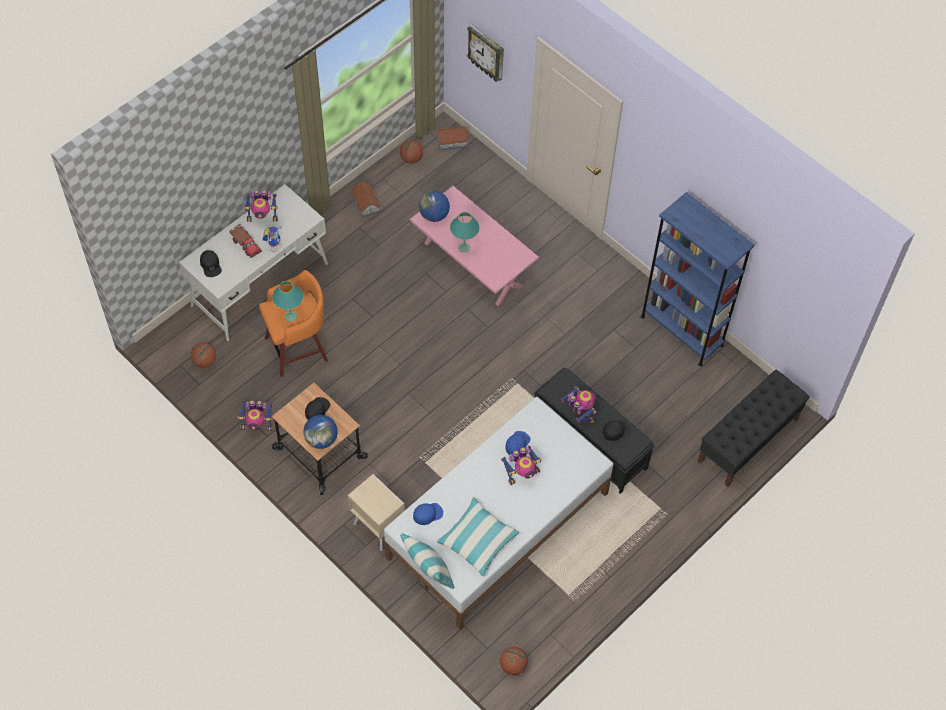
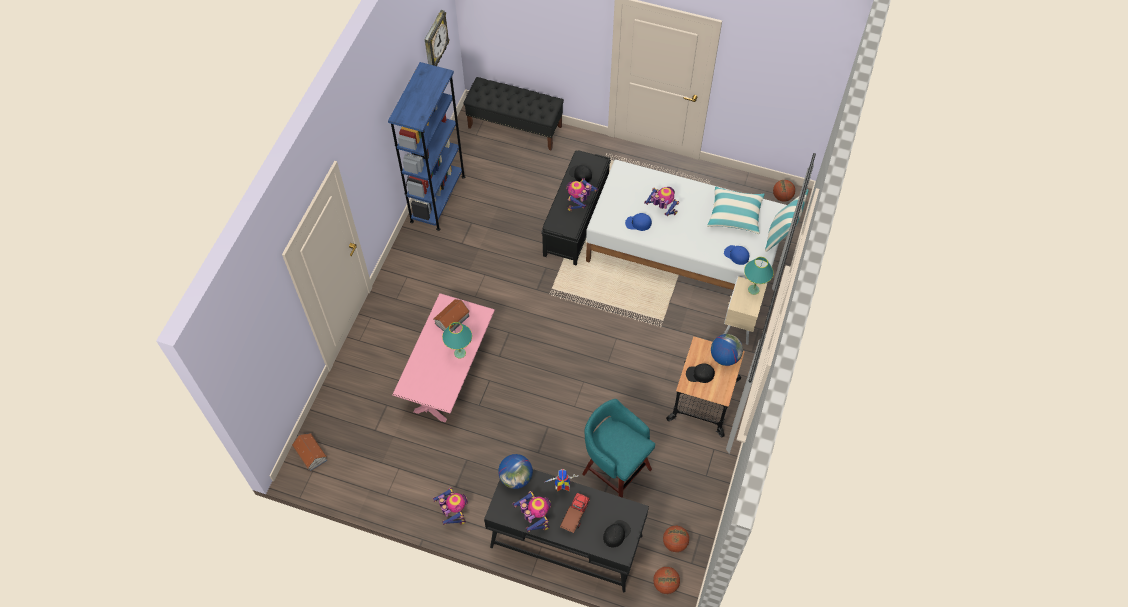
camera: 115 degrees left, 0 degrees up
(257, 425) = (708, 463): toy robot -> toy robot (453, 512)
(260, 284) = (566, 541): white desk -> black desk
(290, 316) = (625, 440): turquoise table lamp -> turquoise table lamp (753, 289)
(298, 348) = (615, 470): orange stool -> turquoise stool
(366, 203) = (424, 495): toy house -> toy house (451, 320)
(411, 159) = (349, 480): basketball -> basketball (665, 584)
(434, 215) = (436, 393): globe -> globe (516, 477)
(487, 53) = (269, 357): wall clock -> wall clock (434, 41)

